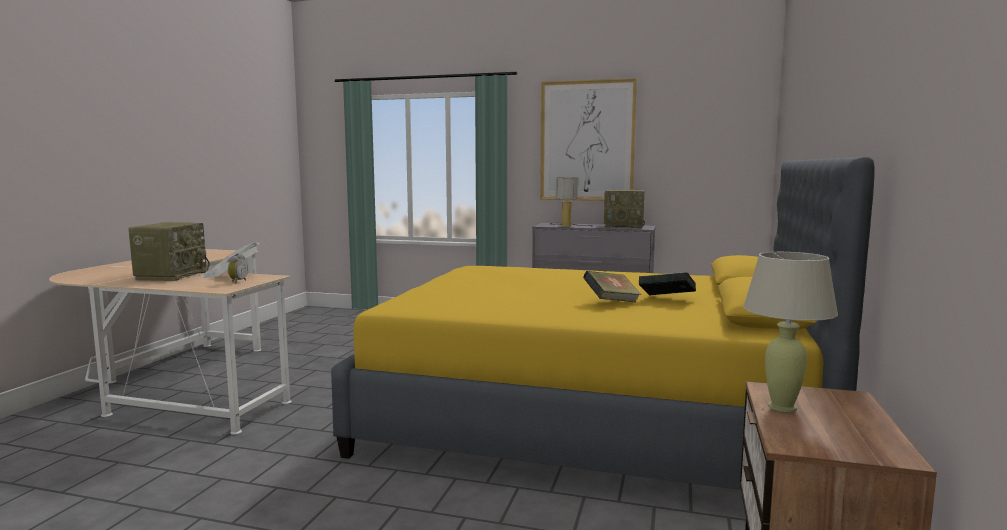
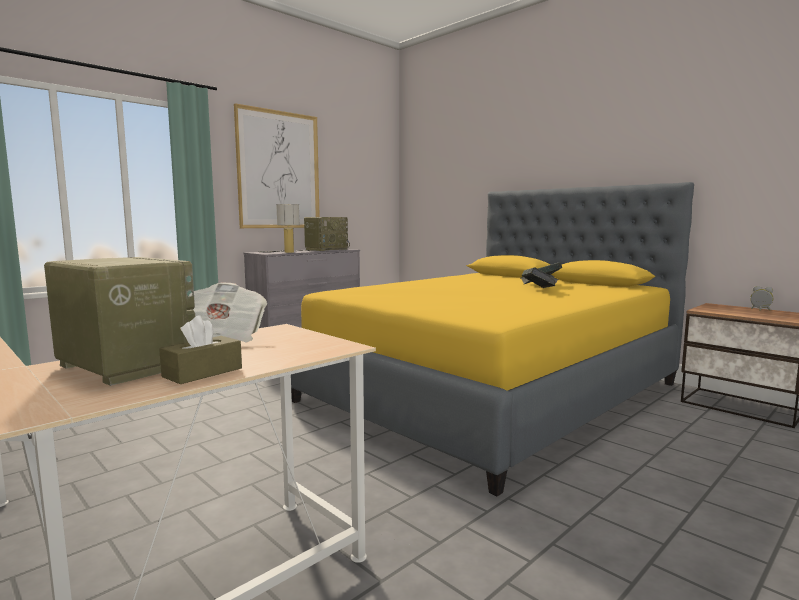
camera: 60 degrees left, 0 degrees up
(158, 283) = (203, 372): none -> brown tissue box
(237, 282) = (288, 340): alarm clock -> alarm clock (760, 310)
(782, 407) = (734, 313): beige table lamp -> none

